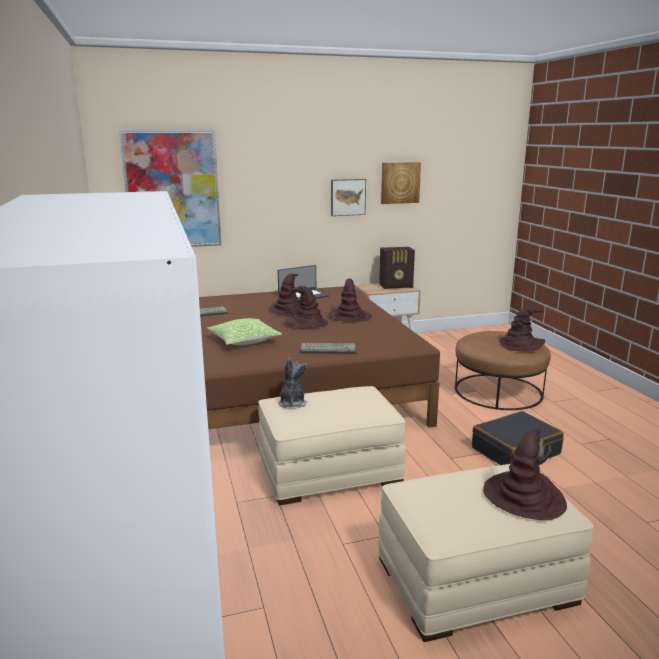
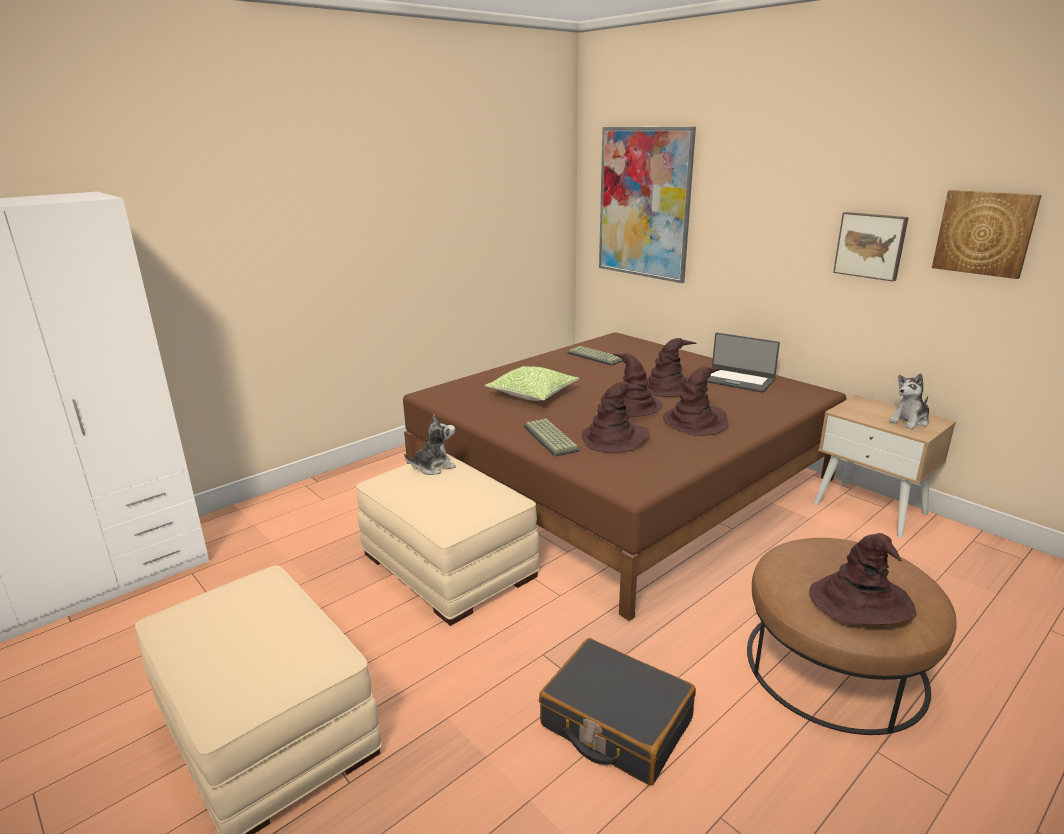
camera: 65 degrees right, 5 degrees up
(396, 286) = (909, 421): radio -> plush toy
(524, 497) = (247, 667): brown hat -> brown hat (614, 438)

